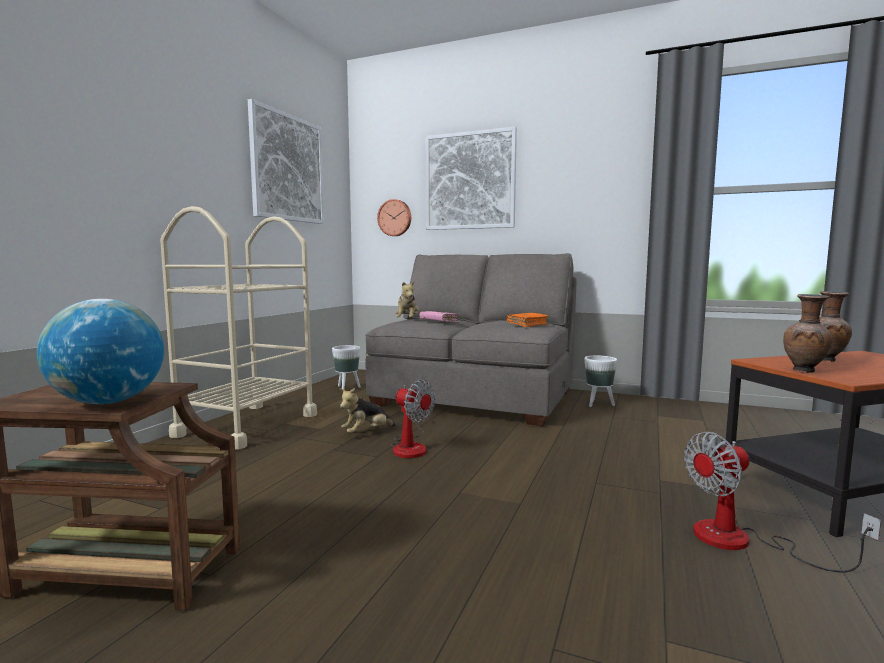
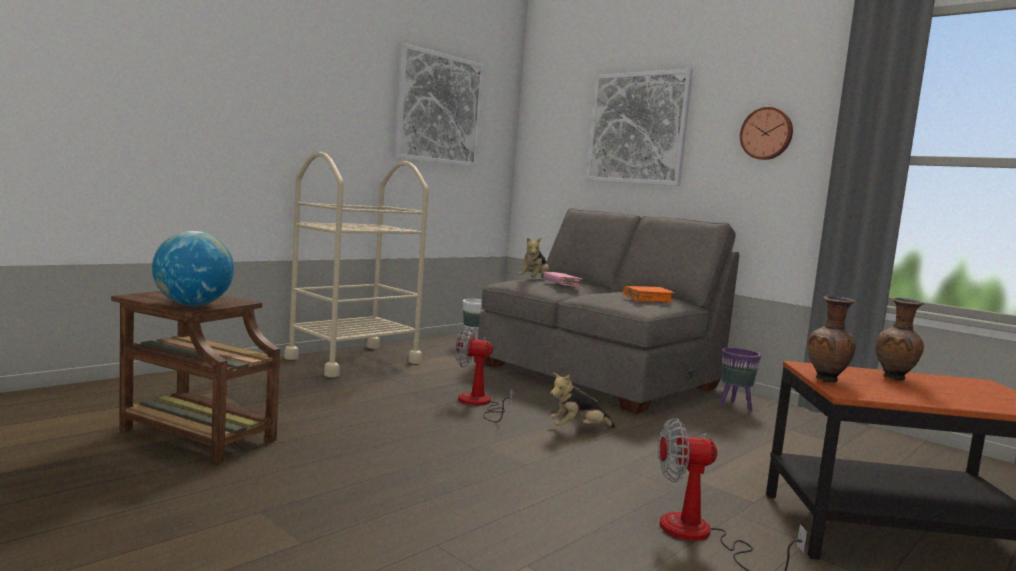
camera: 20 degrees right, 0 degrees up
(366, 433) = (451, 386): plush toy -> plush toy (578, 429)
(395, 218) = (558, 164): wall clock -> wall clock (767, 133)
(410, 446) = (479, 404): fan -> fan turned 135 degrees clockwise
(598, 404) = (734, 406): white planter -> purple planter

